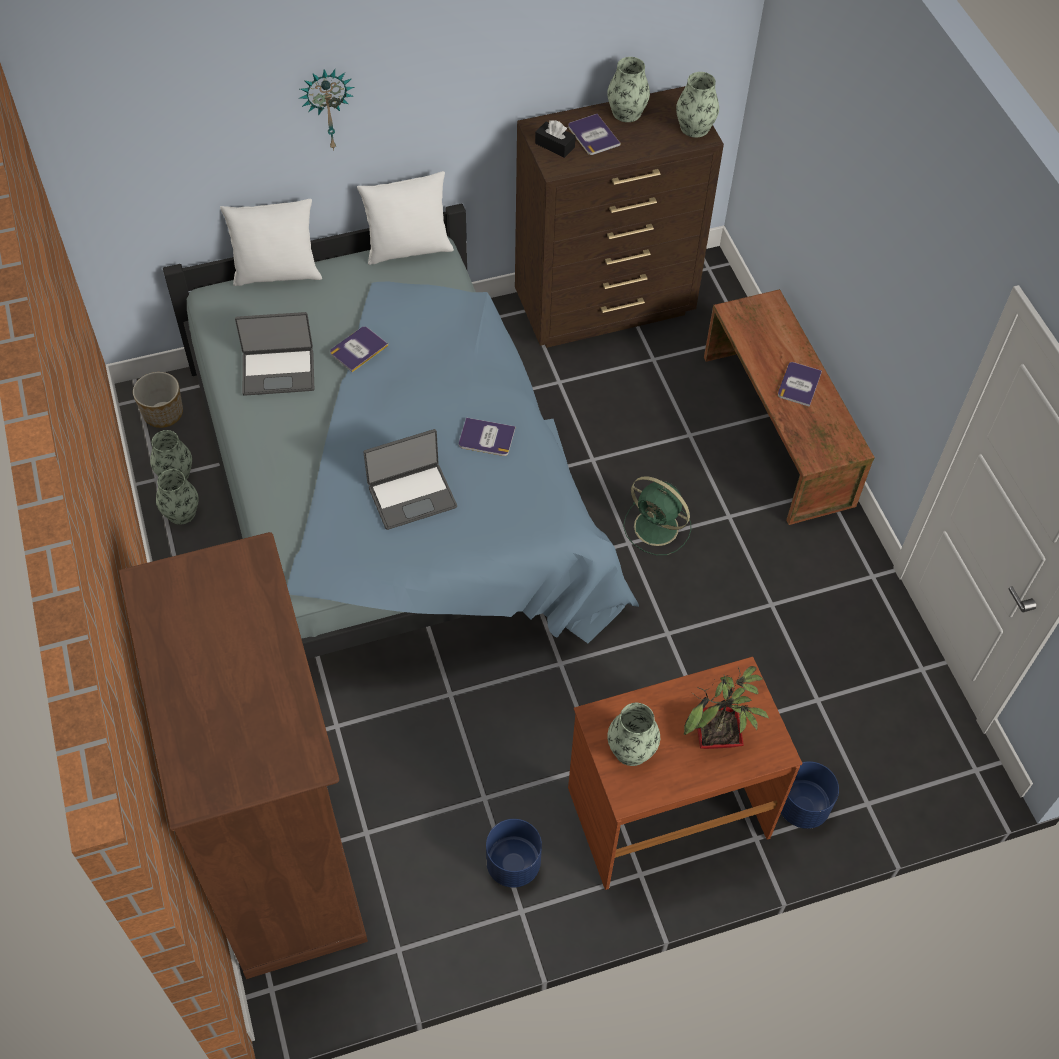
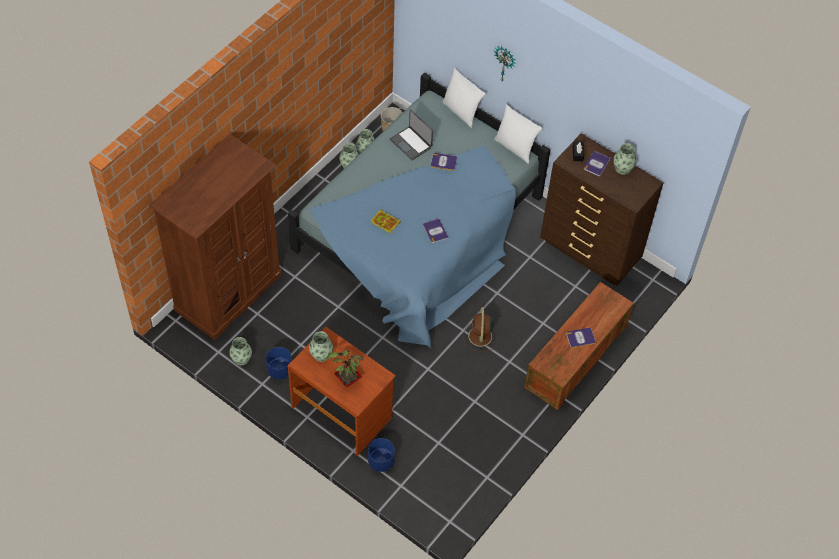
camera: 55 degrees right, 0 degrees up
(412, 496) = (386, 222): laptop -> book
(658, 528) = (480, 337): green fan -> brown fan
(694, 127) = (636, 197): vase -> vase (241, 358)

